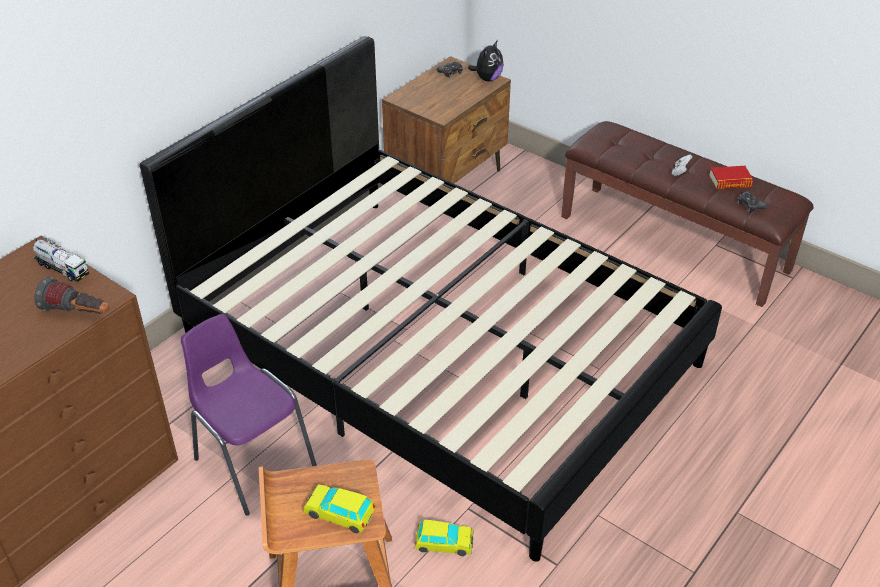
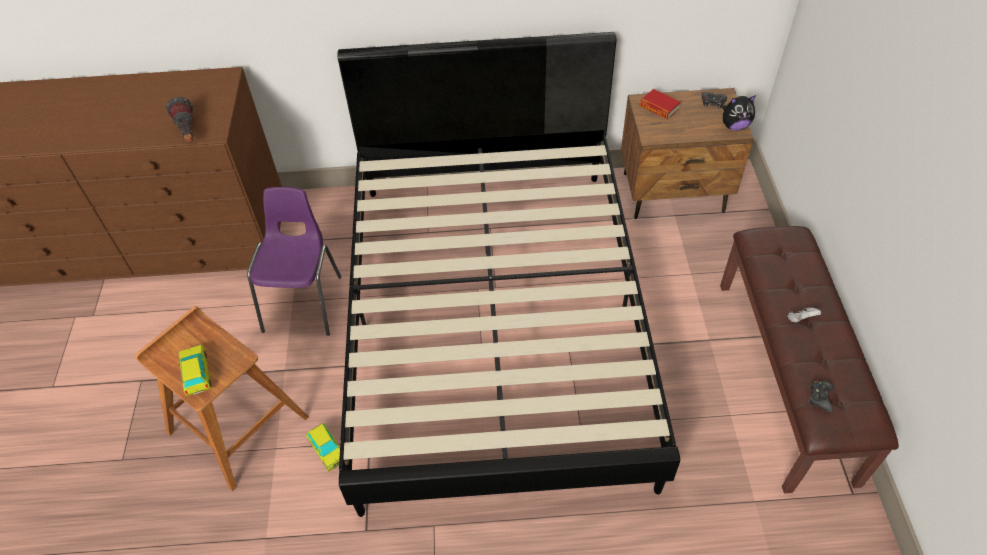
camera: 50 degrees right, 10 degrees up
(62, 269) = (220, 97): toy truck -> none
(730, 181) = (834, 362): book -> book (659, 107)

